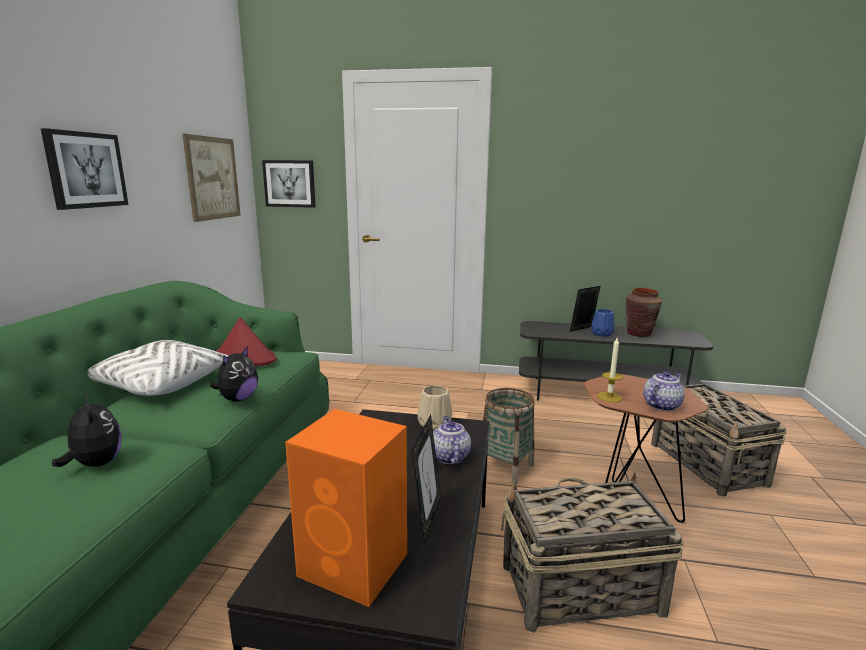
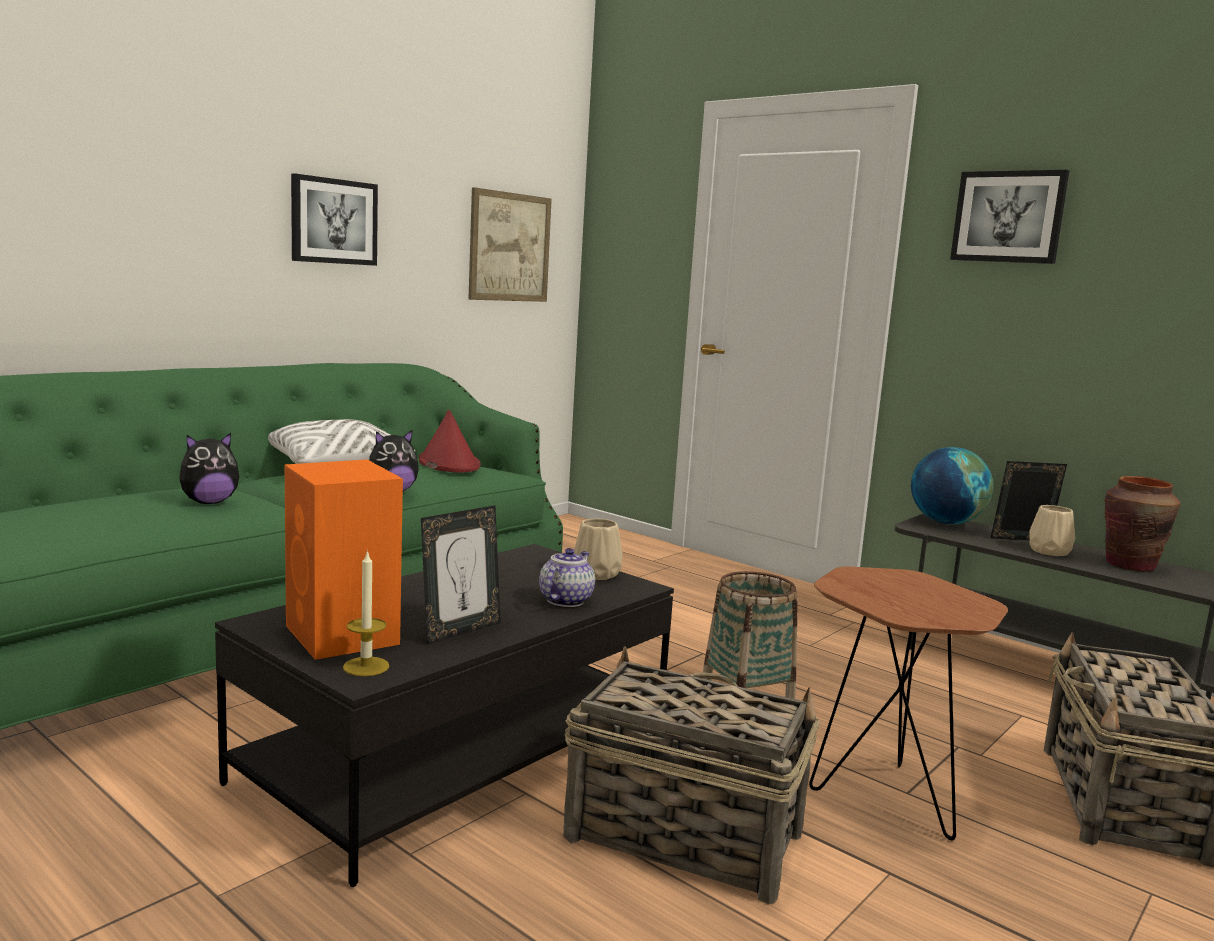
camera: 30 degrees right, 5 degrees down
(95, 464) = (209, 502): plush toy -> plush toy turned 60 degrees clockwise
(289, 183) = (622, 263): picture -> picture (1008, 217)
(539, 326) = (946, 522): none -> globe
(601, 334) = (1048, 551): blue vase -> beige vase
(609, 397) = (845, 585): candle -> candle (366, 666)
(661, 405) = (912, 609): teapot -> none

